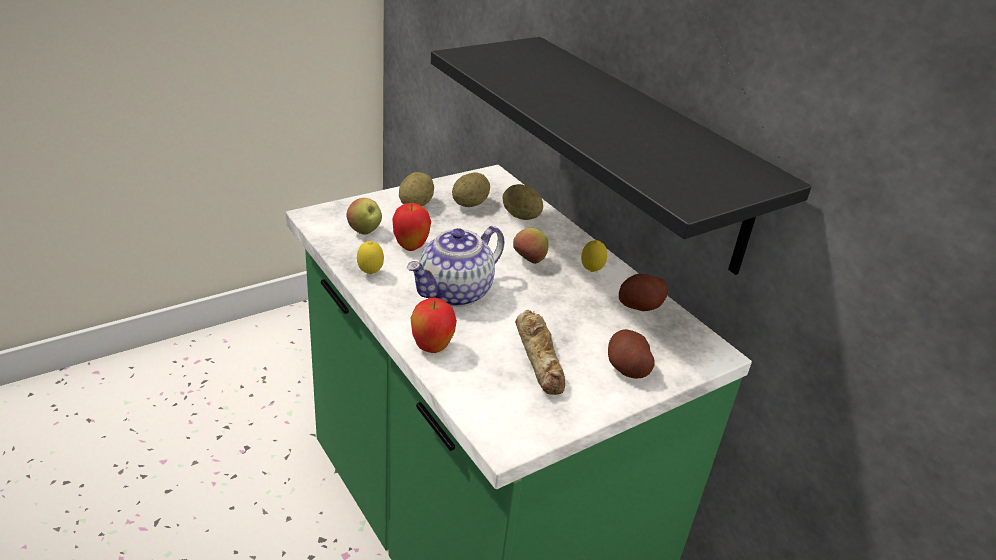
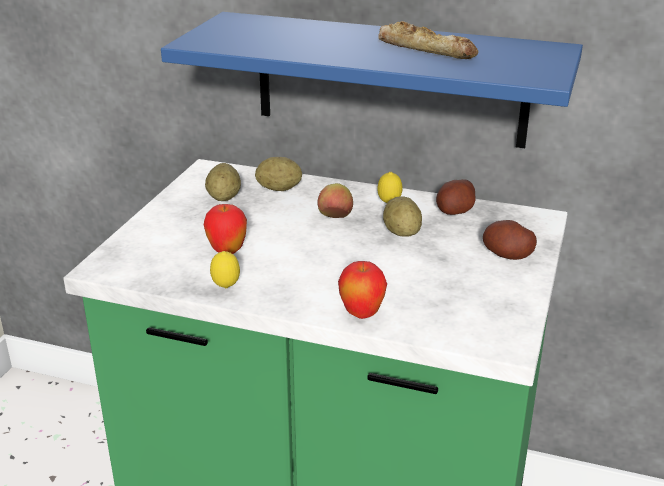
camera: 35 degrees left, 5 degrees down
(364, 231) = (167, 258): apple -> none
(415, 204) = (178, 218): potato -> potato (402, 233)
(455, 293) = (317, 267): teapot -> none
(540, 357) = (444, 278): bread -> bread (426, 49)
(643, 152) = (390, 79): black shelf -> blue shelf

